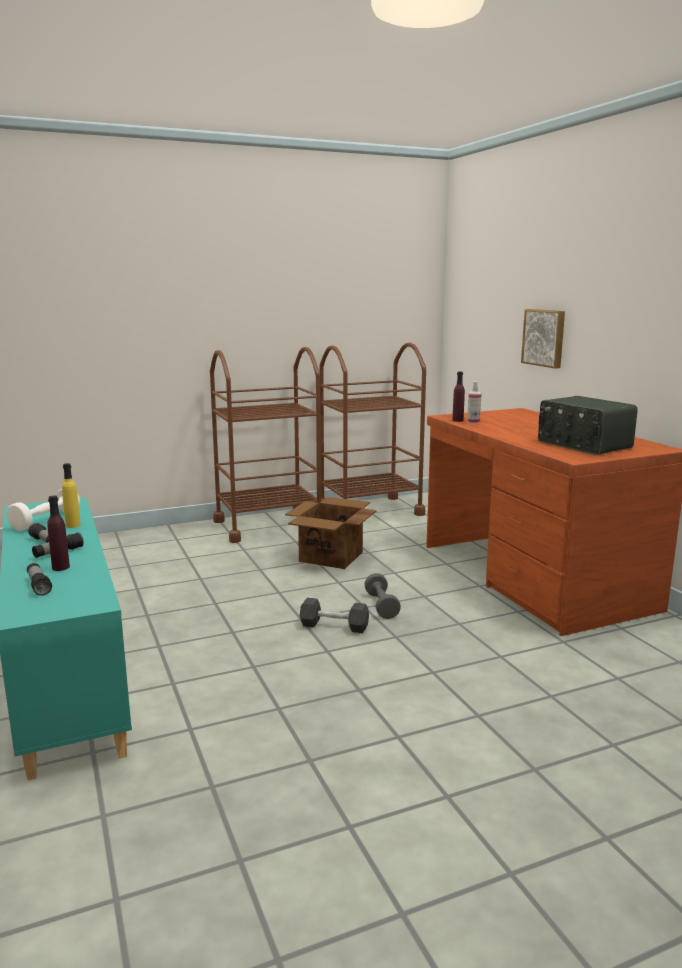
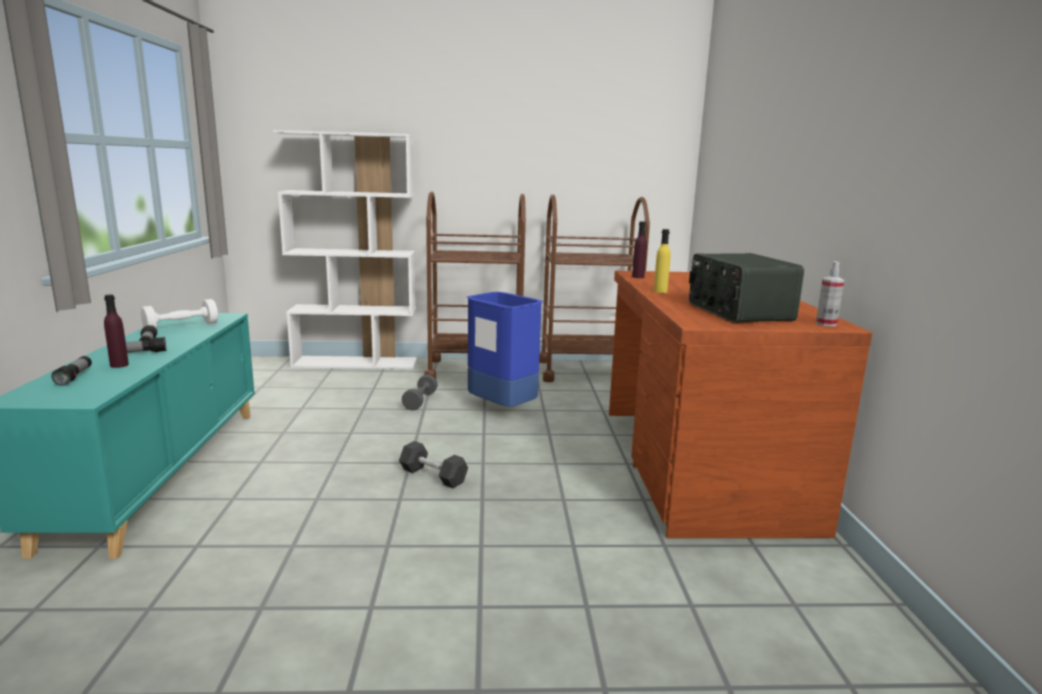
camera: 20 degrees right, 0 degrees up
(73, 525) = (194, 333): yellow bottle -> yellow bottle (660, 291)
(139, 535) = (356, 363): none -> white bookcase
(330, 557) = (501, 408): cardboard box -> blue trash can
(381, 606) = (501, 465): grey dumbbell -> grey dumbbell (420, 401)
(473, 422) = (651, 280): spray bottle -> spray bottle (826, 324)
(544, 337) = (764, 191): picture -> none

